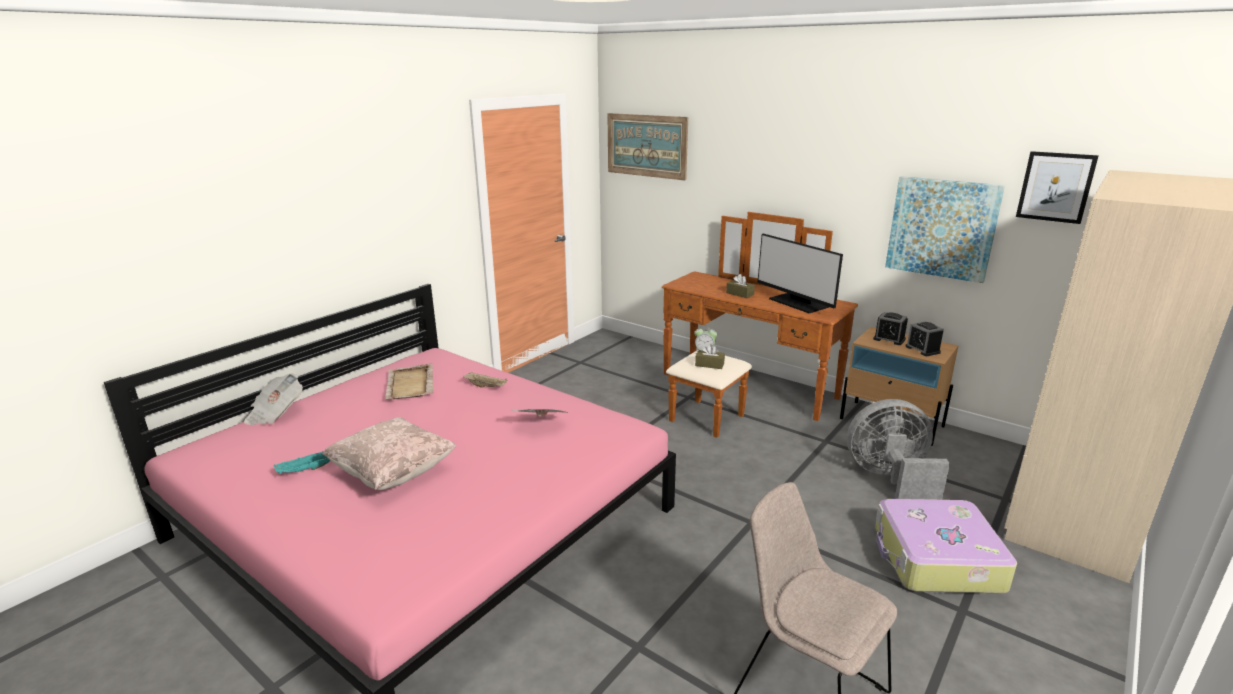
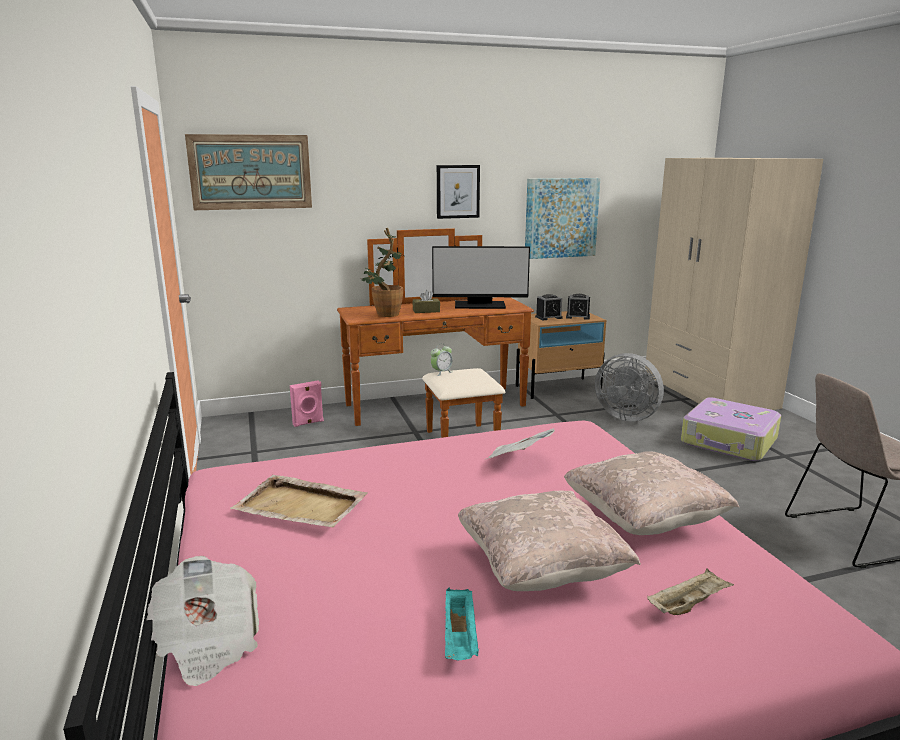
camera: 55 degrees left, 5 degrees down
(486, 386) = (383, 465): beige tray -> beige tray (688, 605)
(491, 493) = (643, 520): none -> beige pillow
(643, 358) = (308, 423): none -> pink speaker
(700, 287) = (384, 315): none -> potted plant
(709, 364) = (469, 378): brown tissue box -> none
(889, 478) = (627, 416): grey fan -> grey fan turned 90 degrees counterclockwise
(1055, 187) = (627, 175): picture -> picture (458, 191)

